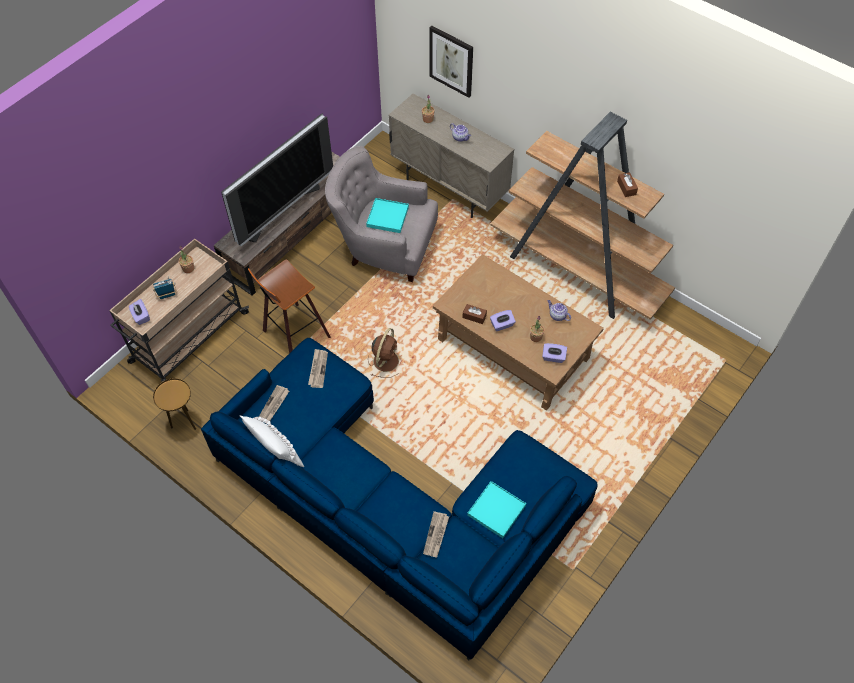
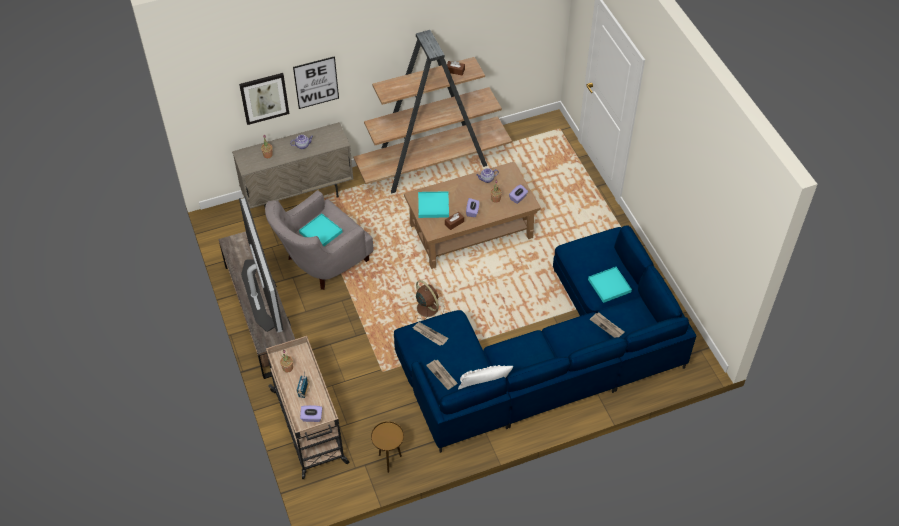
camera: 60 degrees left, 5 degrees down
(294, 334) = (360, 354): stool -> none
(483, 287) = (433, 206): none -> turquoise tray
(502, 85) = (316, 82): none -> picture

